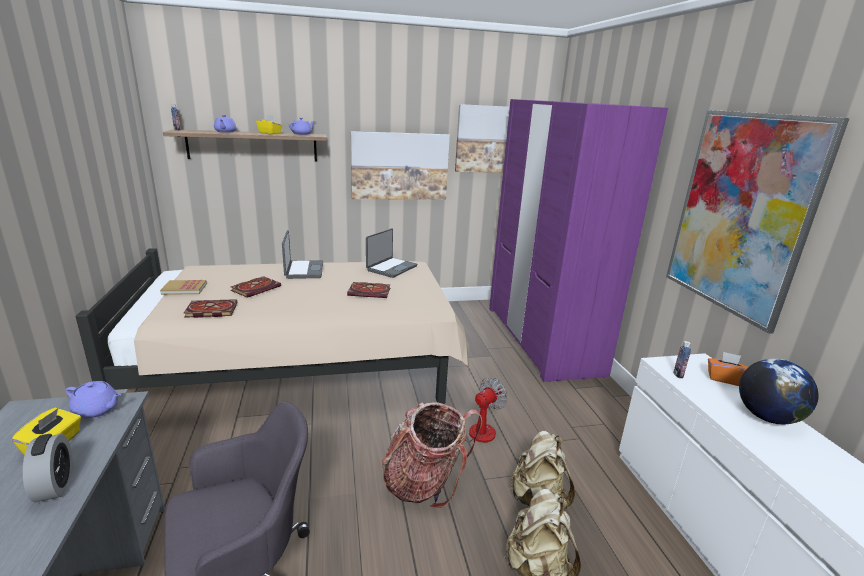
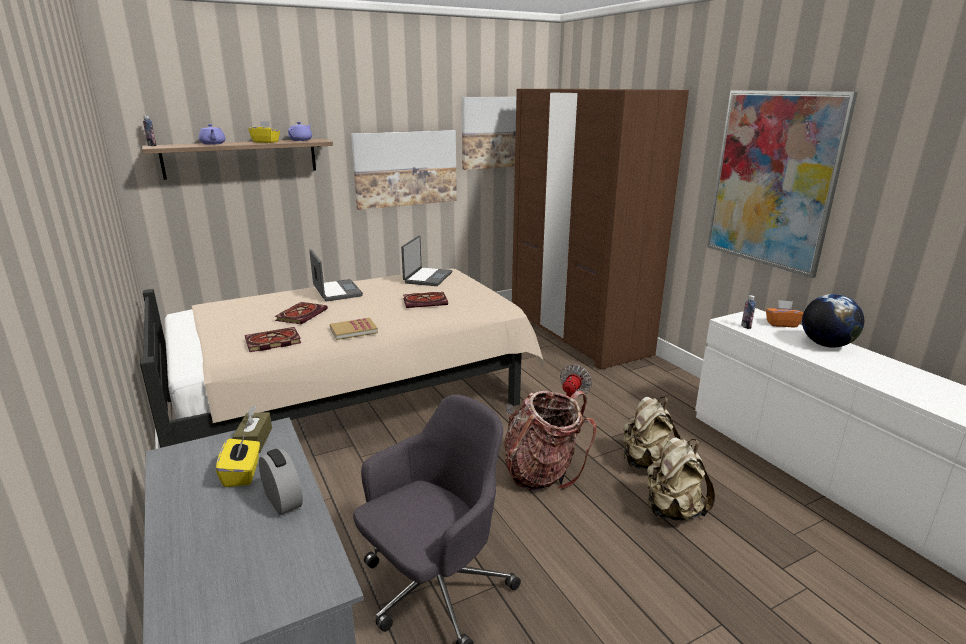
camera: 15 degrees left, 0 degrees up
(97, 410) = (254, 440): purple teapot -> brown tissue box
(184, 289) = (219, 326): book -> book (353, 330)
(541, 338) = (577, 332): purple wardrobe -> brown wardrobe

